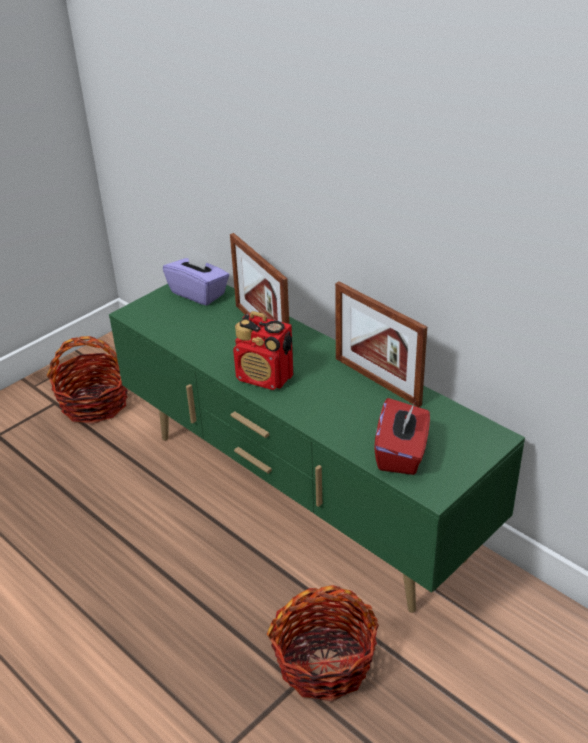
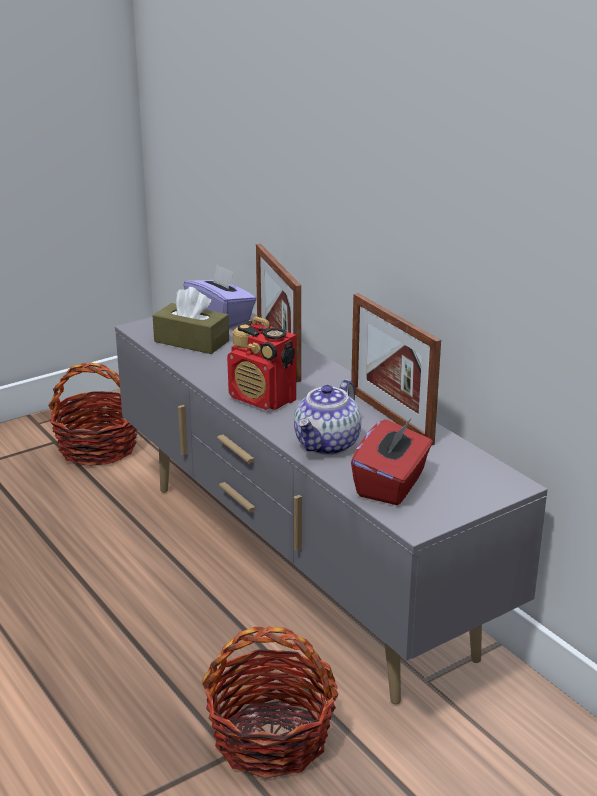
camera: 10 degrees right, 10 degrees down
(182, 322) = (191, 341): none -> brown tissue box
(301, 497) = (300, 569): green tv stand -> grey tv stand
(335, 419) = (327, 445): none -> teapot

